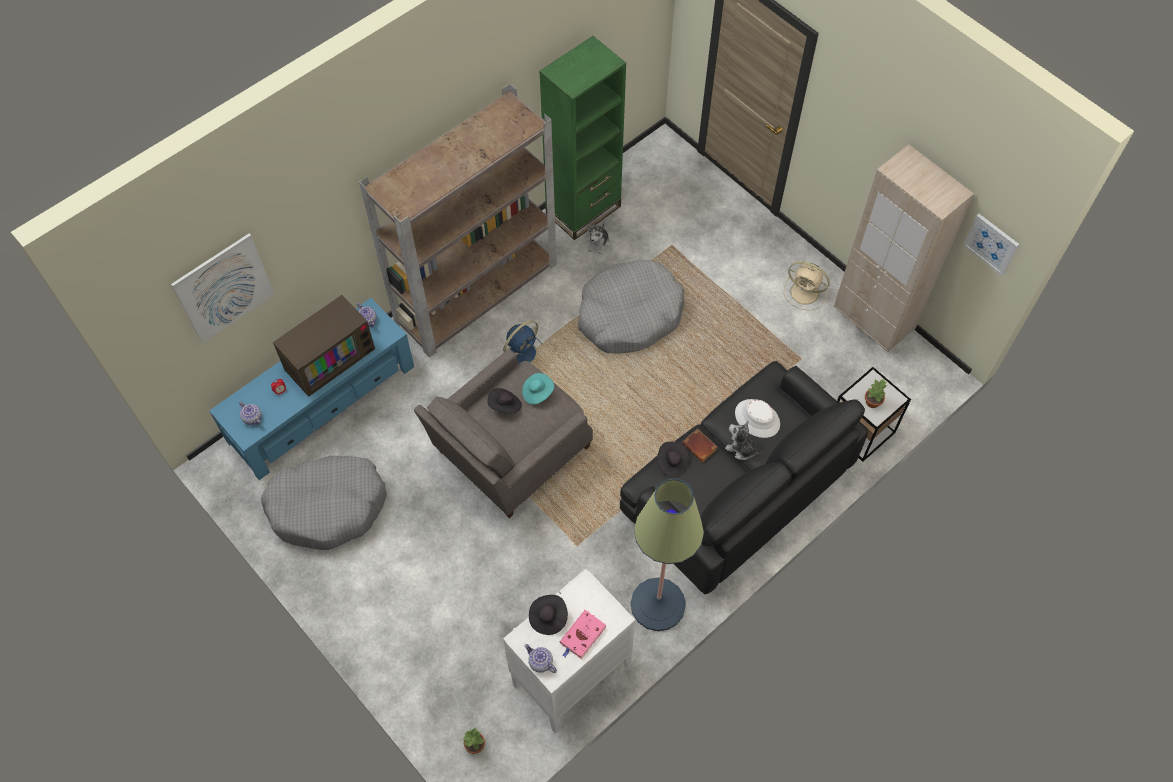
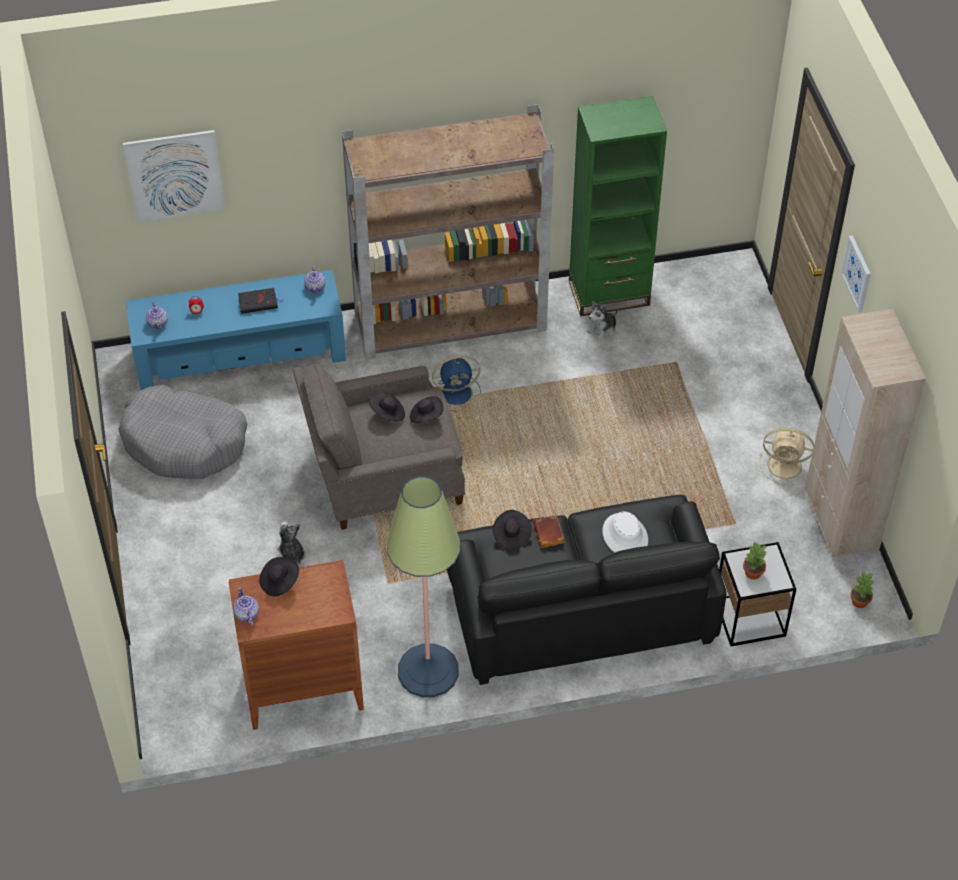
camera: 30 degrees right, 10 degrees down
(329, 357) = (259, 302): television -> black book
(475, 744) = (175, 701): potted plant -> potted plant (860, 601)
(537, 392) = (426, 416): turquoise hat -> black hat
(570, 674) = (302, 688): white dresser -> brown dresser
(582, 636) = (298, 611): pink book -> none
(629, 315) = (586, 406): grey dog bed -> none
(741, 448) = (590, 555): plush toy -> plush toy (291, 555)
(805, 293) = (786, 466): beige fan -> beige fan turned 45 degrees counterclockwise
(991, 243) = (933, 445): picture -> picture (857, 273)

